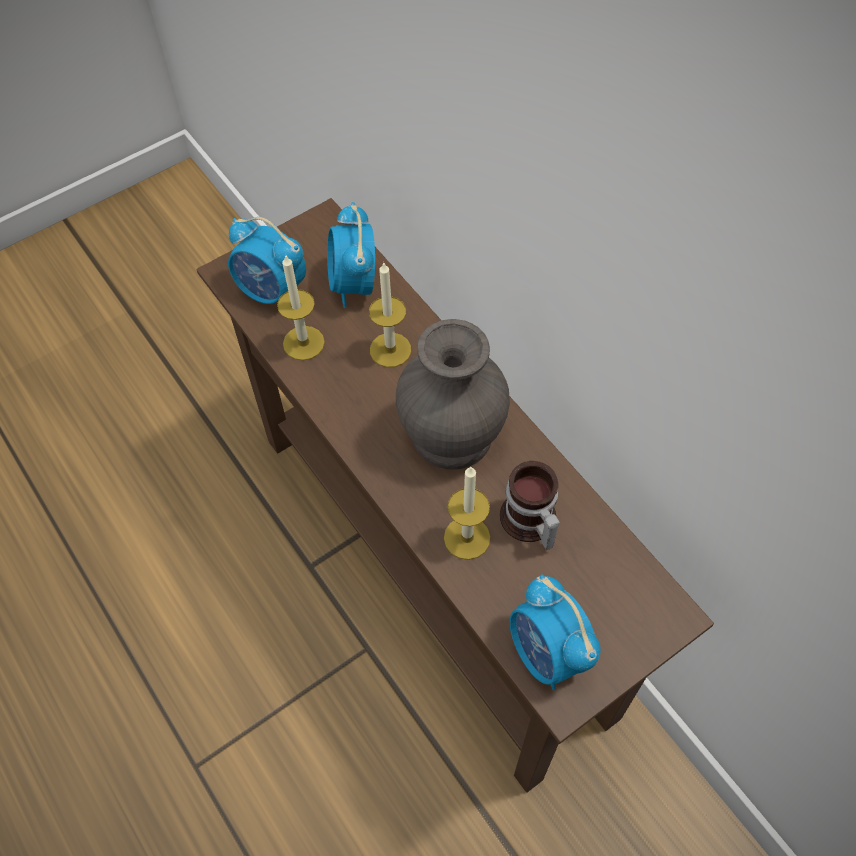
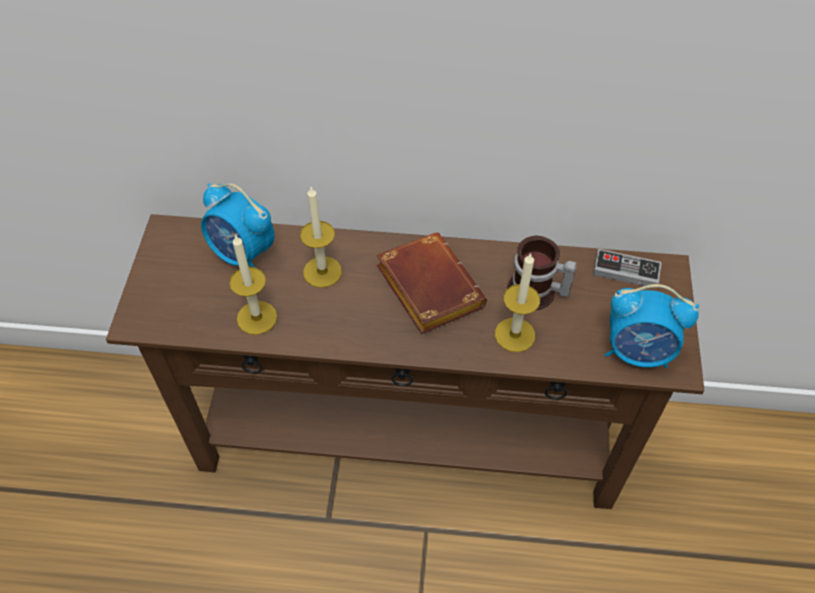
camera: 50 degrees left, 5 degrees down
(272, 291) = (188, 305): alarm clock -> none
(449, 433) = (425, 287): grey vase -> brown book
(633, 580) = (626, 271): none -> game controller

